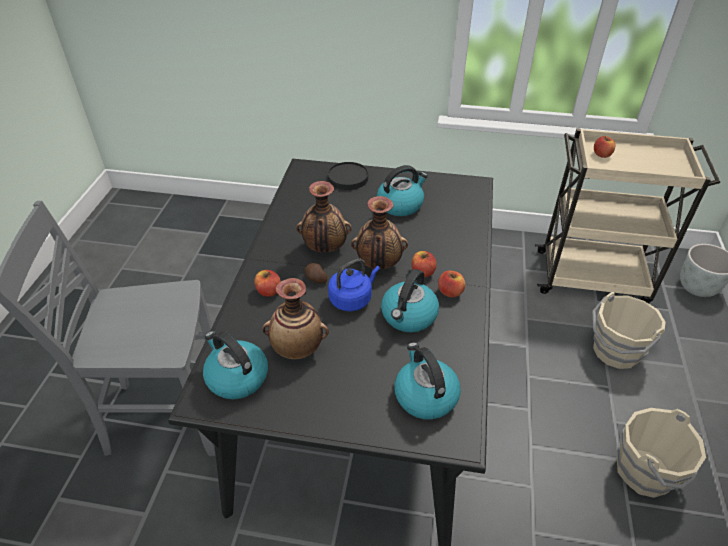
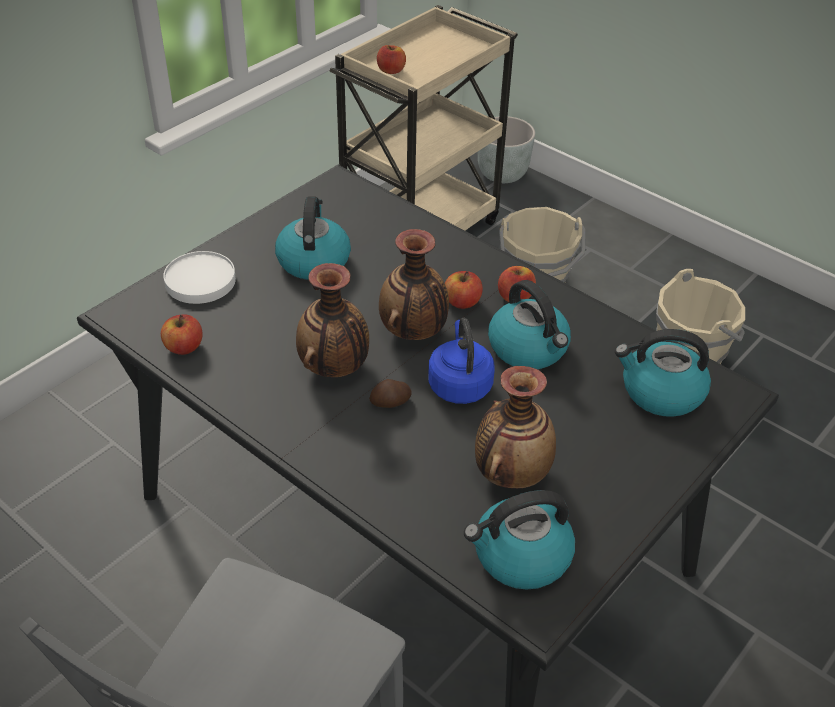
camera: 60 degrees left, 0 degrees up
(268, 291) = (375, 461): apple -> apple (184, 347)
(347, 178) = (200, 281): black plate -> white plate

